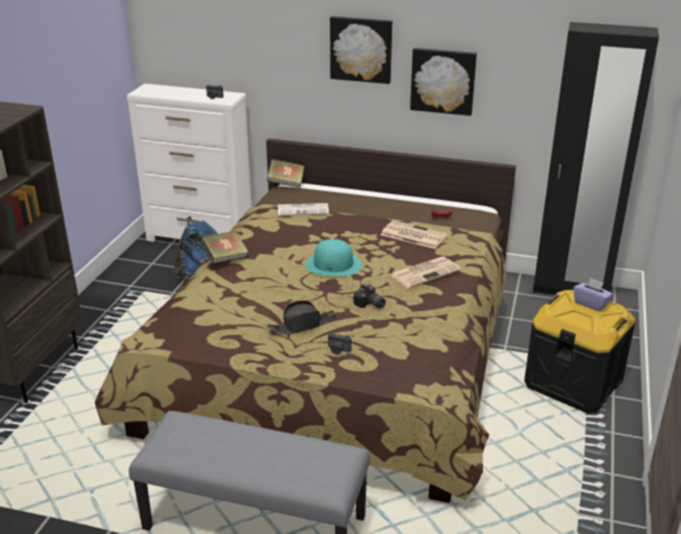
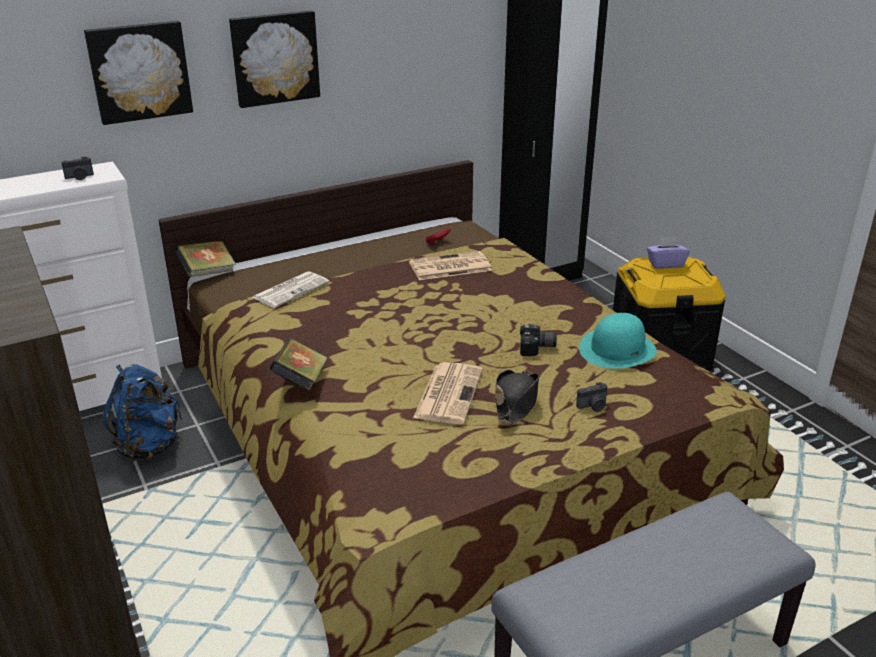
camera: 45 degrees left, 0 degrees up
(333, 265) = (431, 329): turquoise hat -> turquoise hat (617, 349)
(425, 272) = (525, 295): newspaper -> newspaper (448, 393)
(443, 81) = (379, 78): picture -> picture (139, 71)

